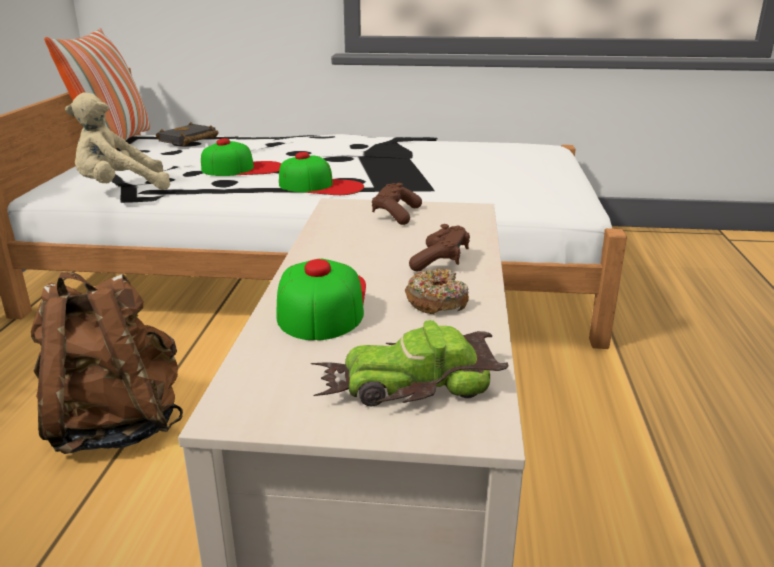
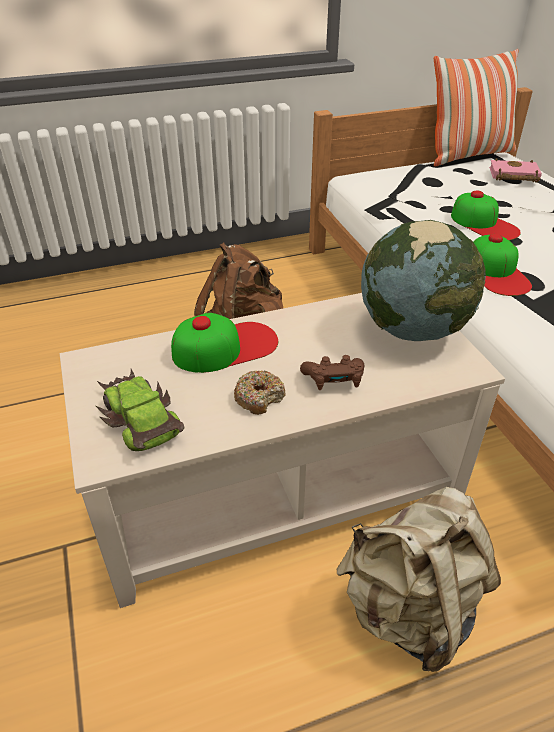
camera: 65 degrees right, 15 degrees up
(120, 189) = (382, 199): beige plush toy -> none
(188, 140) = (512, 176): black book -> pink book
(396, 214) = (413, 329): brown game controller -> globe
(586, 436) = (410, 610): none -> beige backpack

